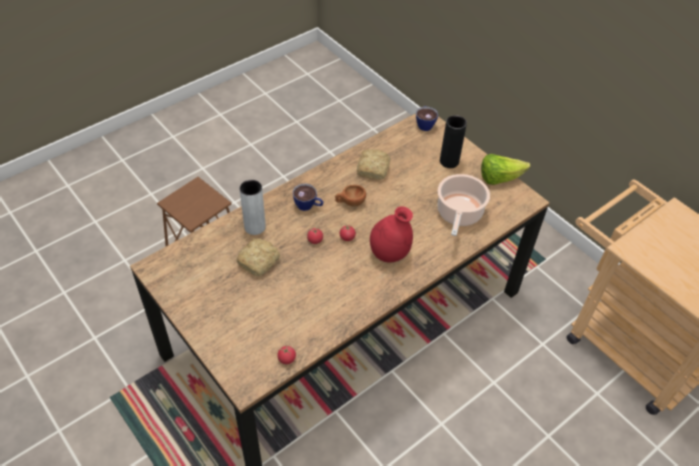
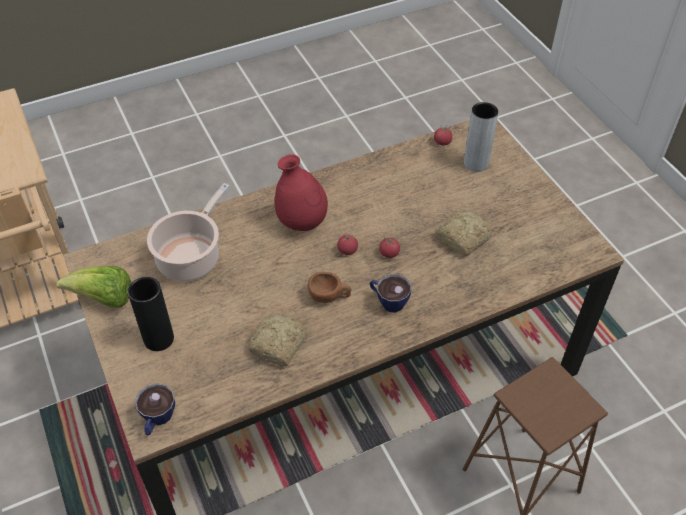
camera: 165 degrees left, 0 degrees up
(255, 227) = (465, 283): grey vase -> grey vase (476, 163)

